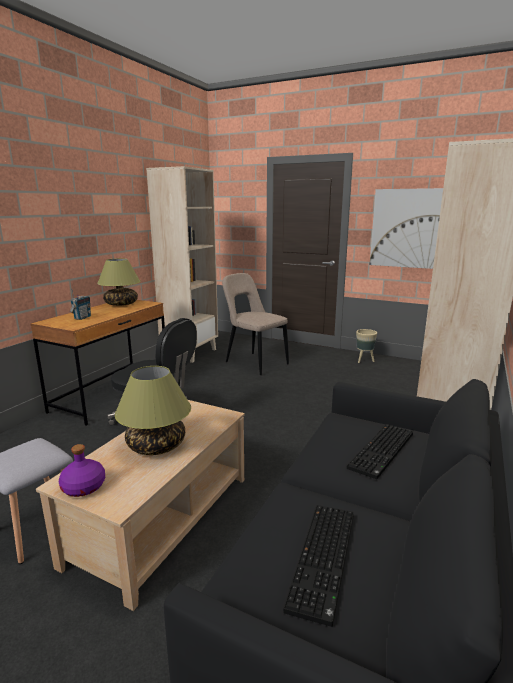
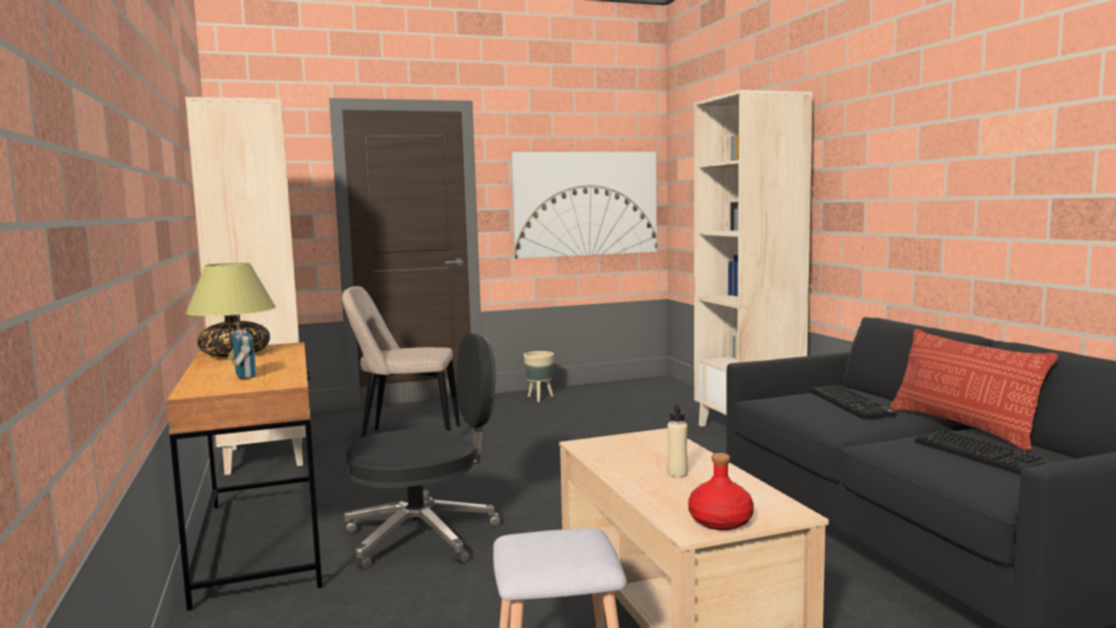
camera: 45 degrees left, 10 degrees down
(83, 487) = (721, 521): purple bottle -> red bottle
(156, 446) = (677, 474): table lamp -> beige bottle
(403, 520) = (962, 426): none -> pillow

